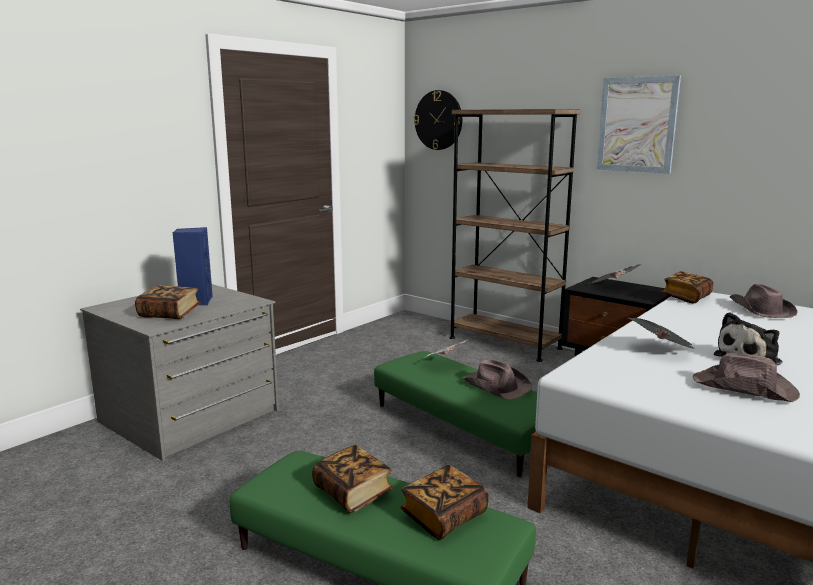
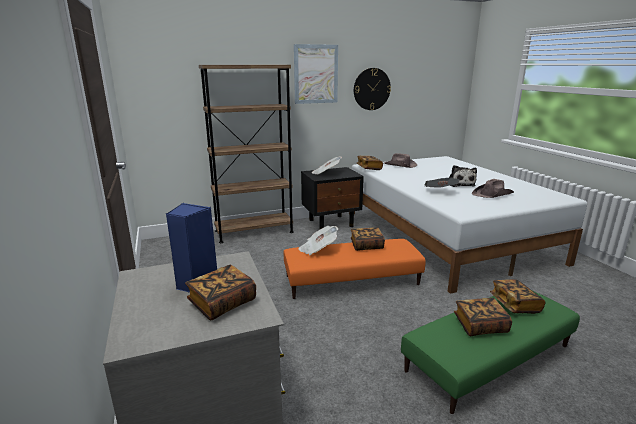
camera: 60 degrees left, 5 degrees up
(438, 120) = (155, 73): wall clock -> wall clock (371, 89)
(466, 426) = (351, 280): green ottoman -> orange ottoman
(496, 385) = (366, 246): brown hat -> book

